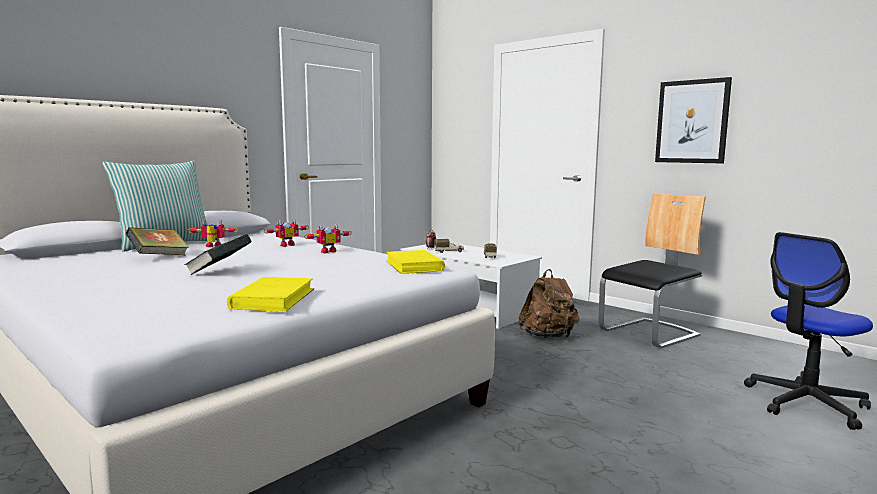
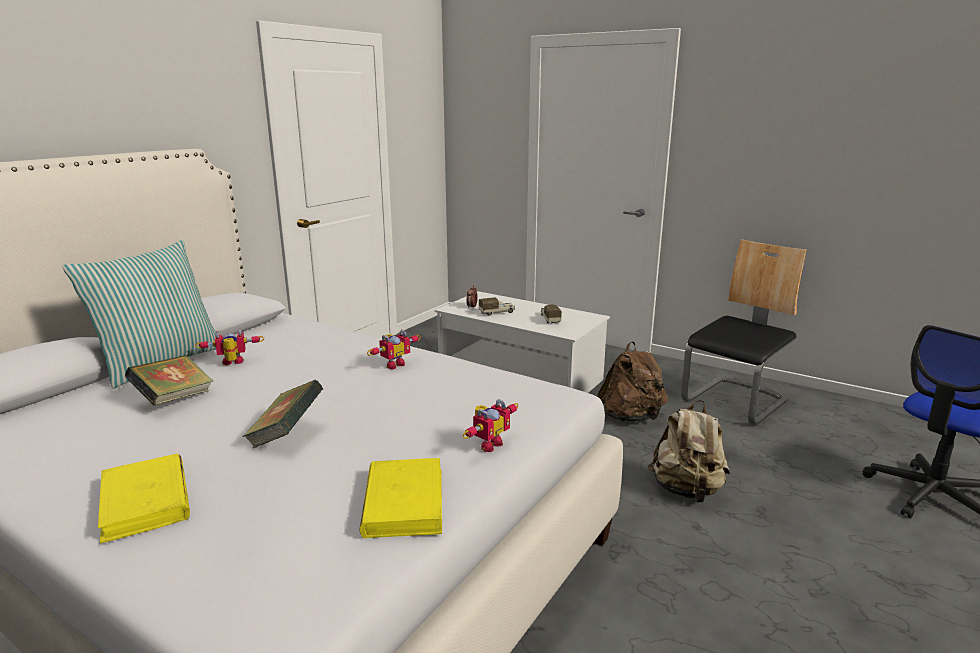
camera: 10 degrees left, 10 degrees up
(286, 245) = (329, 351): toy robot -> toy robot (488, 444)
(414, 266) = (525, 393): yellow book -> yellow book (145, 501)
(572, 382) = (686, 490): none -> beige backpack
(692, 121) = (786, 154): picture -> none

